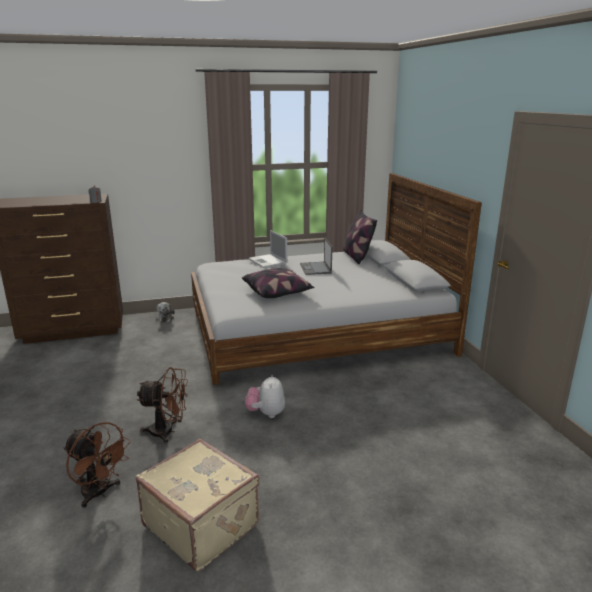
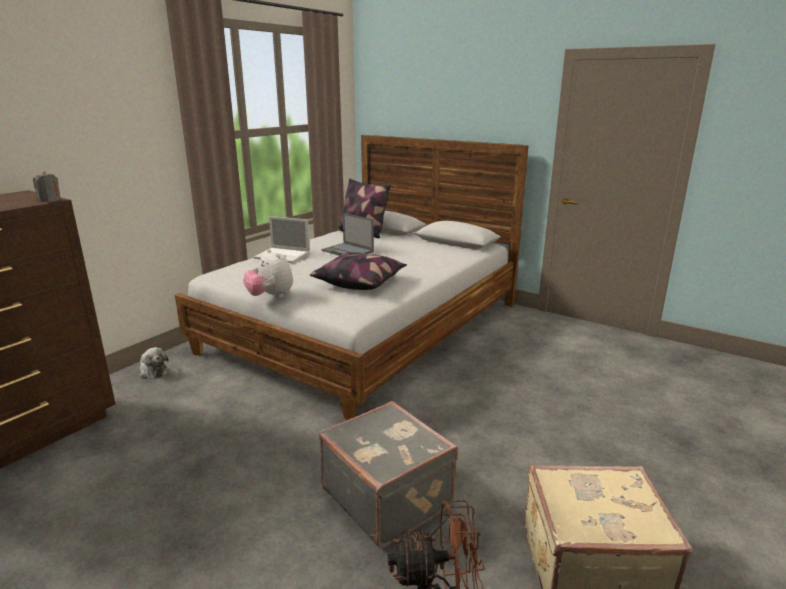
camera: 40 degrees left, 0 degrees up
(167, 432) = (388, 496): brown fan -> grey suitcase
(266, 413) = (453, 423): plush toy -> plush toy (270, 296)

